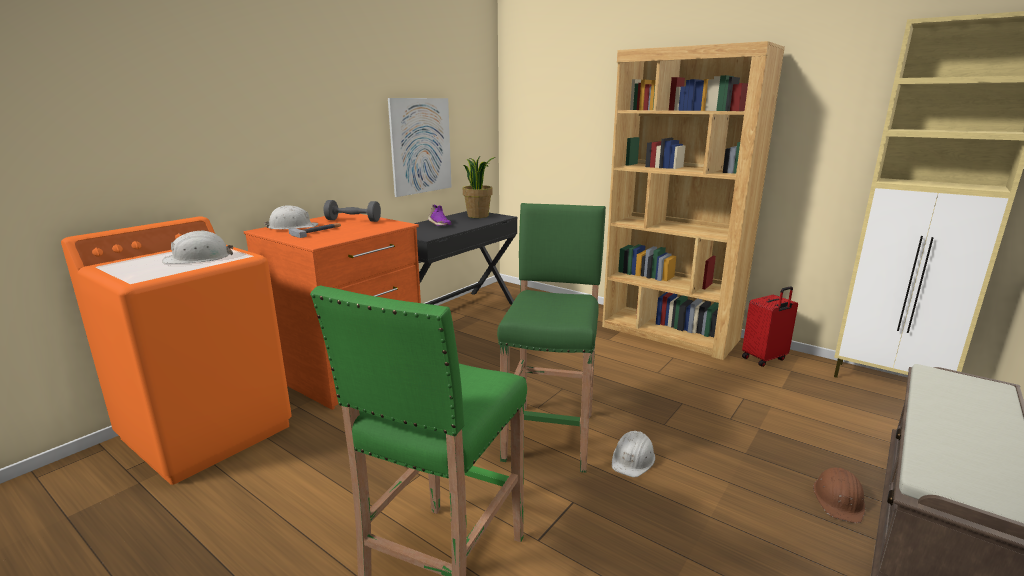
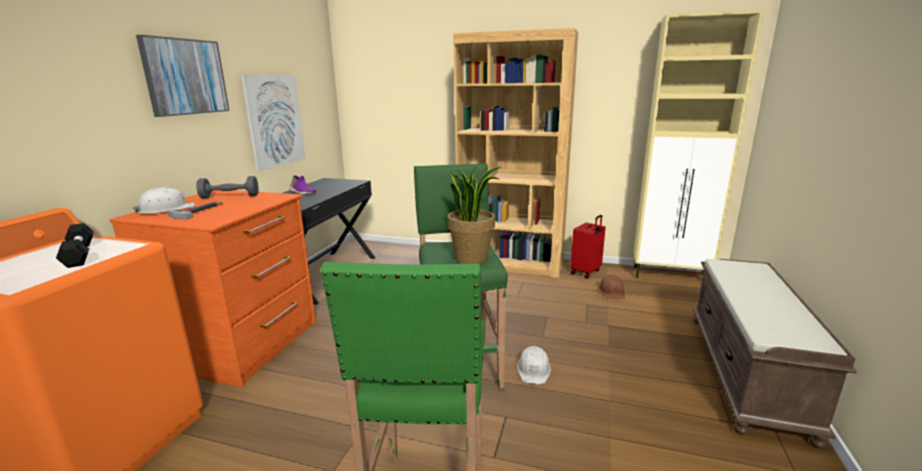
camera: 20 degrees left, 0 degrees up
(198, 258) = (79, 254): white hard hat -> black dumbbell
(329, 99) = (185, 77): none -> picture
(478, 216) = (334, 182): potted plant -> potted plant (471, 258)
(839, 500) = (682, 365): brown hard hat -> brown hard hat (612, 292)

